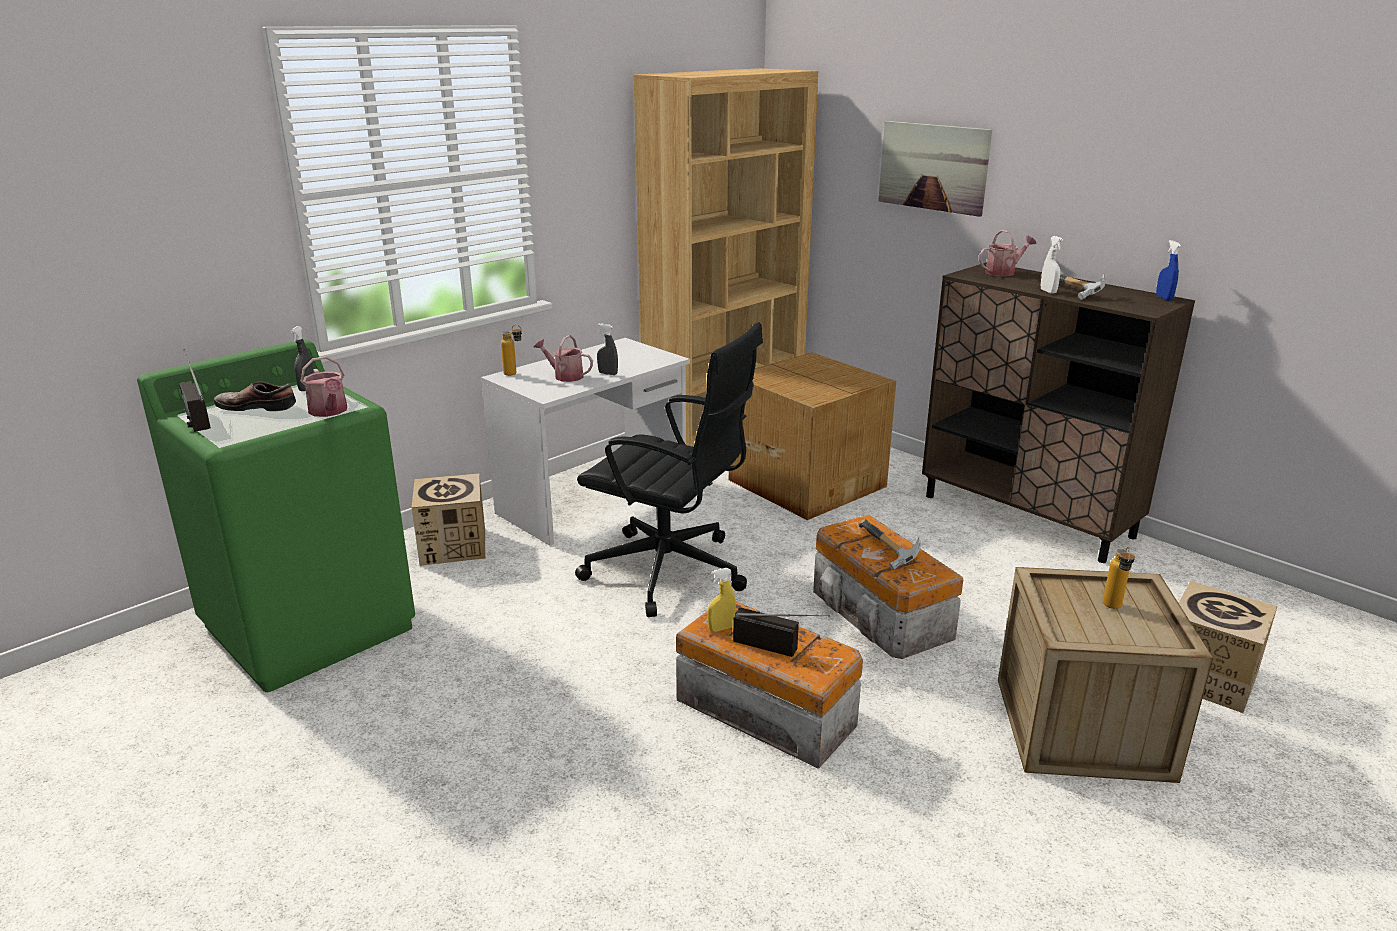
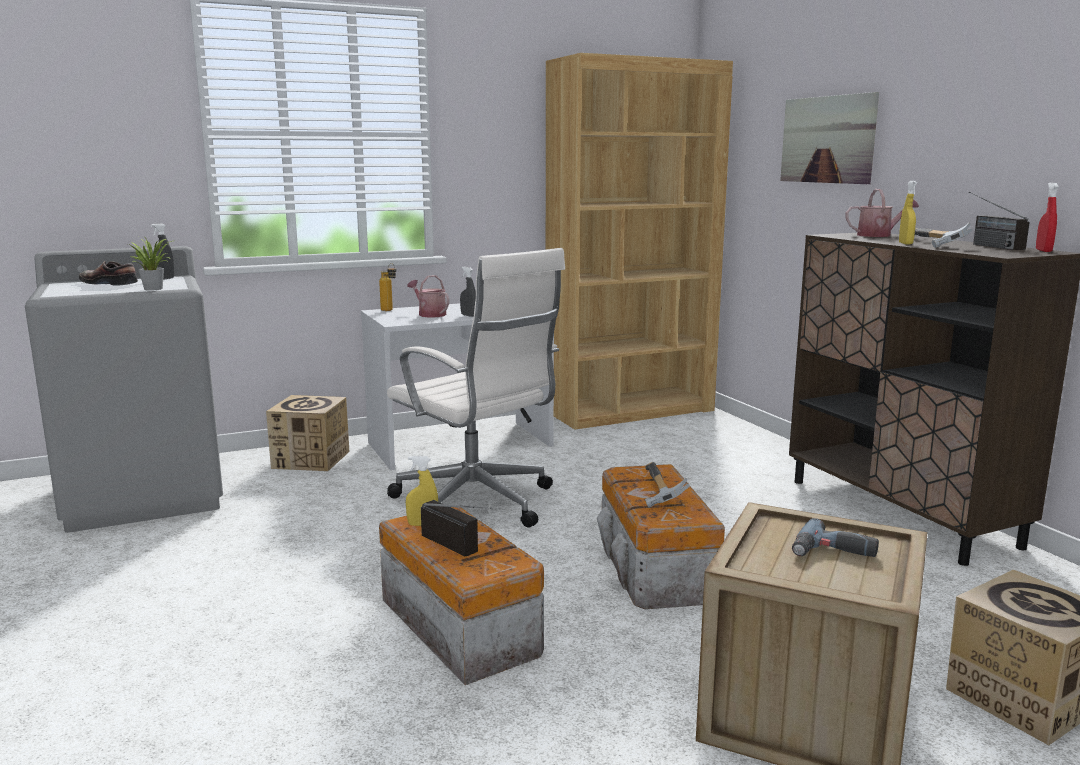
camera: 20 degrees right, 10 degrees down
(193, 415) = (59, 284): radio -> radio (986, 245)
(310, 626) = (145, 495): green washing machine -> grey washing machine
(329, 412) = (154, 288): watering can -> potted plant
(670, 573) = (476, 504): black office chair -> white office chair
(807, 482) = (676, 456): cardboard box -> none
(1048, 291) = (905, 243): white spray bottle -> yellow spray bottle
(1113, 608) = (833, 553): bottle -> power drill
(1164, 298) = (1043, 251): blue spray bottle -> red spray bottle

